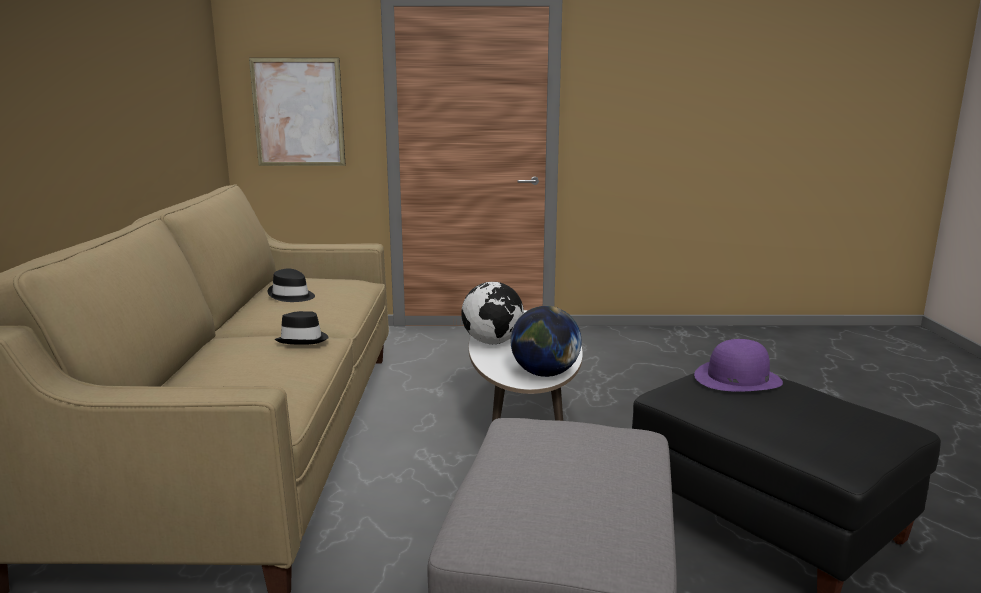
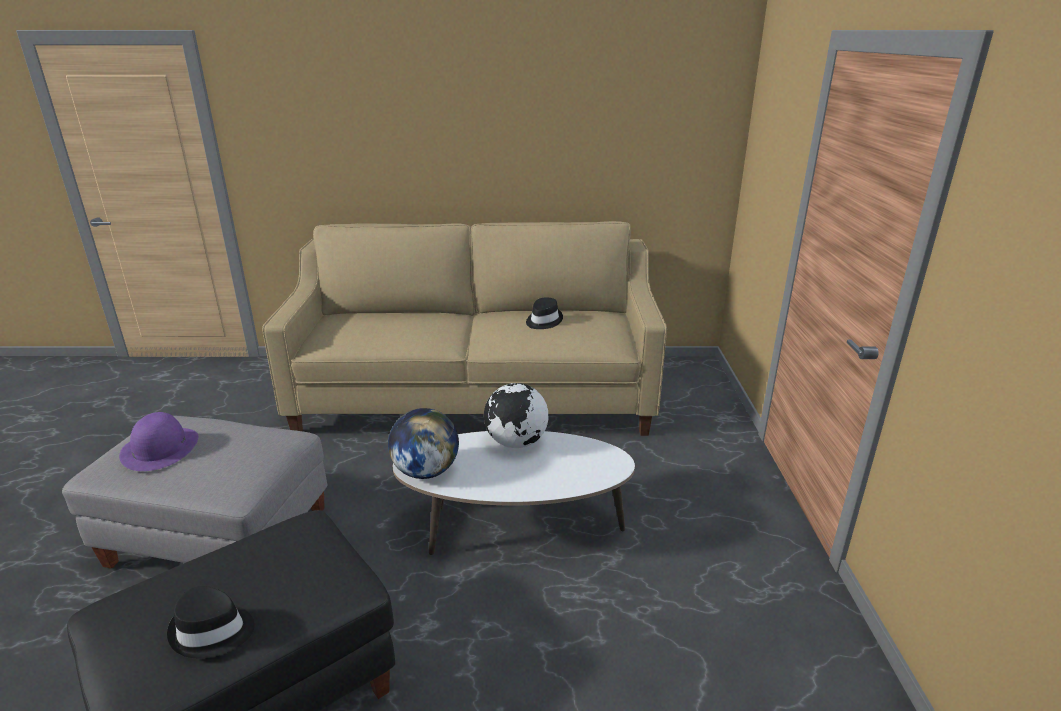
camera: 90 degrees right, 10 degrees up
(298, 112) = (767, 169): picture -> none
(303, 340) = (433, 337): black hat -> black hat (212, 631)
(737, 378) = (306, 577): purple hat -> purple hat (160, 448)

